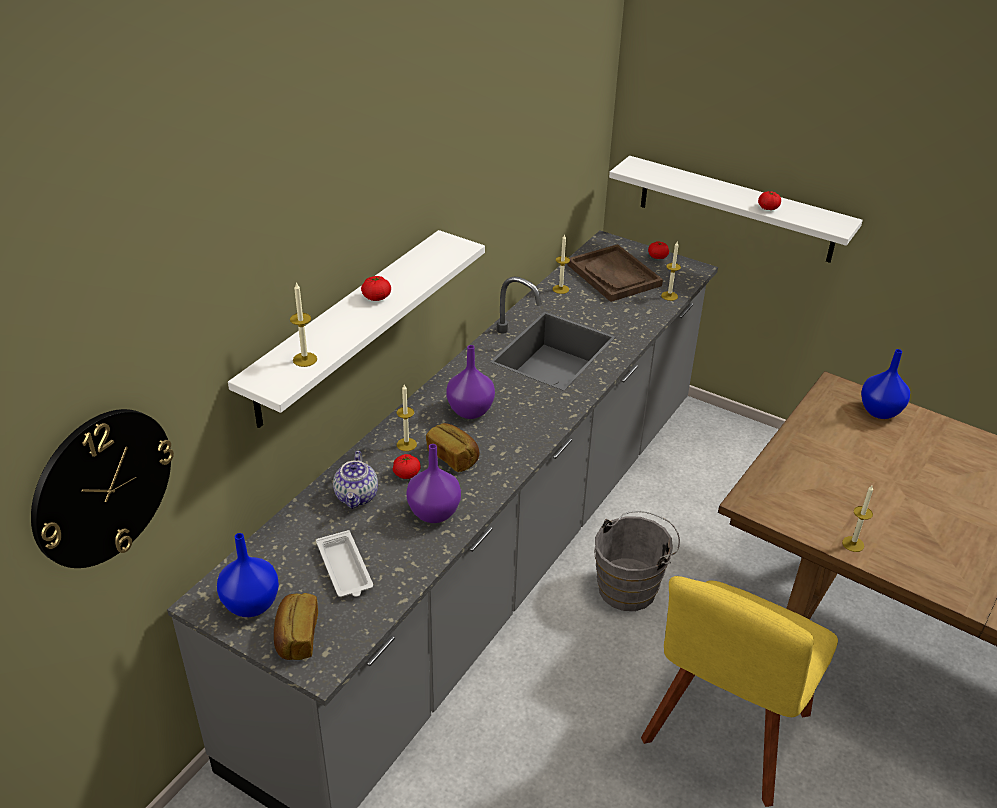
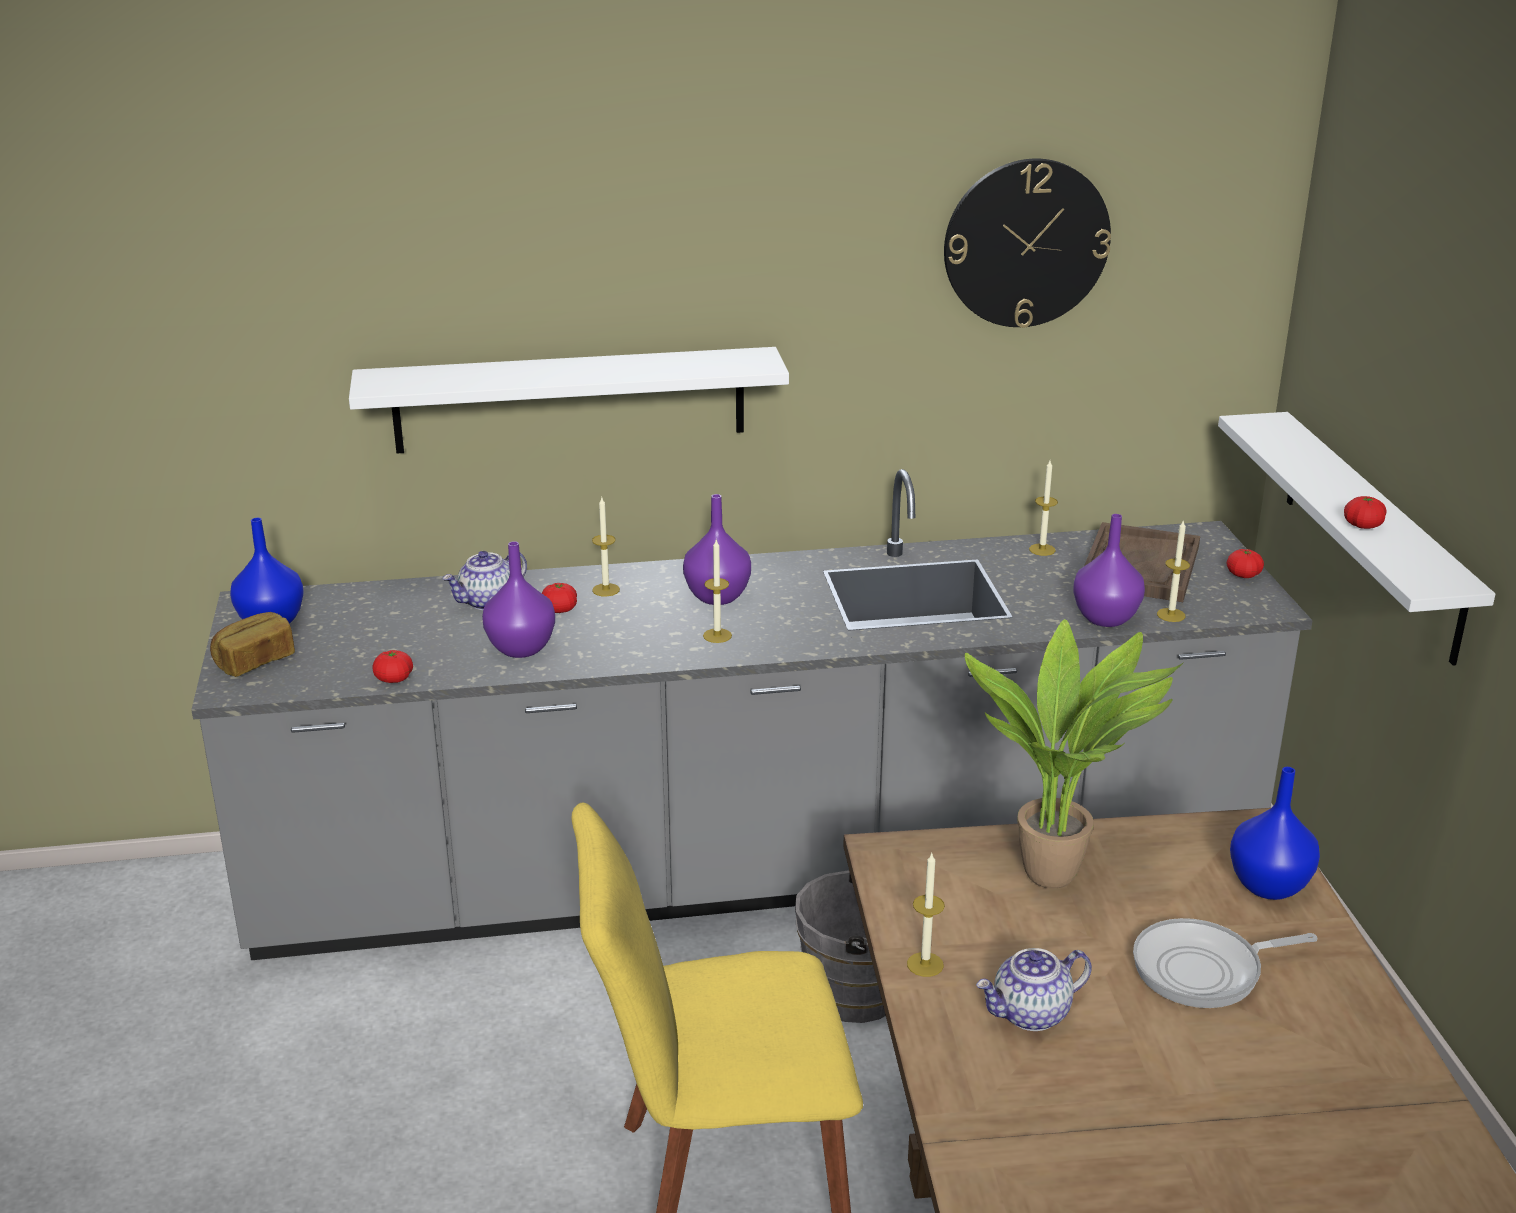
camera: 50 degrees right, 10 degrees down
(102, 487) = (158, 398): wall clock -> wall clock (1026, 243)
(305, 359) = (434, 380): candle -> candle (717, 635)
(345, 569) = (375, 642): white tray -> none
(376, 297) = (592, 367): tomato -> tomato (394, 679)
(453, 457) = (625, 620): bread -> none
(650, 314) = (1105, 619): none -> purple vase
(815, 461) = (1056, 872): none -> potted plant
(917, 535) = (1031, 1014): none -> teapot
(925, 467) = (1204, 970): none -> frying pan

